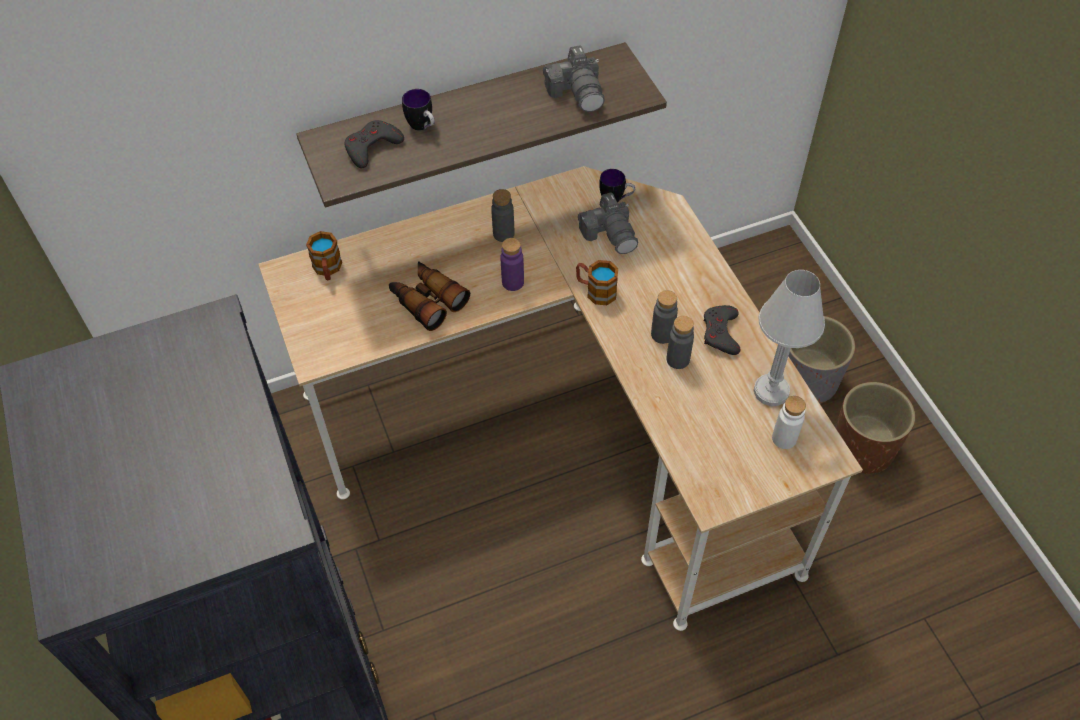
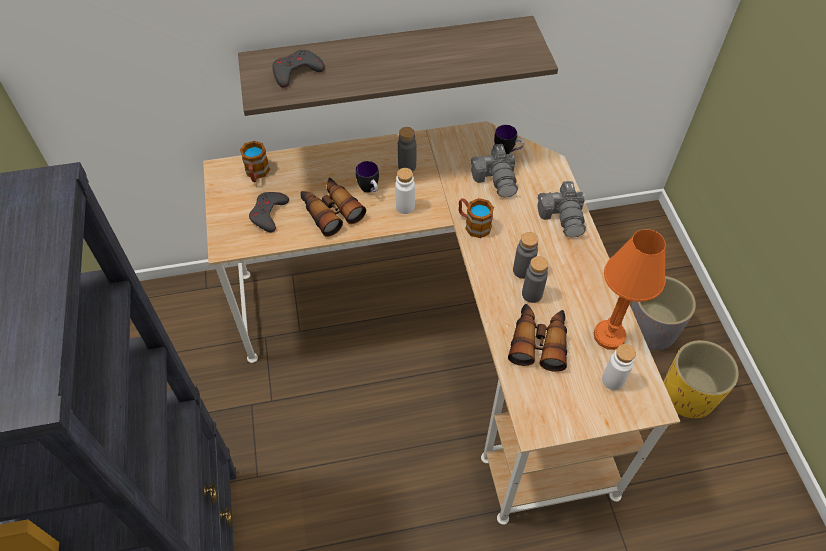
camera: 10 degrees right, 0 degrees up
(423, 127) = (343, 61): mug -> mug (370, 190)
(513, 282) = (405, 207): purple bottle -> white bottle
(577, 92) = (482, 50): camera -> camera (563, 217)
(696, 410) = (538, 341): none -> binoculars
(721, 333) = (574, 277): grey game controller -> grey game controller (268, 214)
(771, 391) = (609, 336): white table lamp -> orange table lamp
(861, 448) = (687, 394): brown planter -> yellow planter

